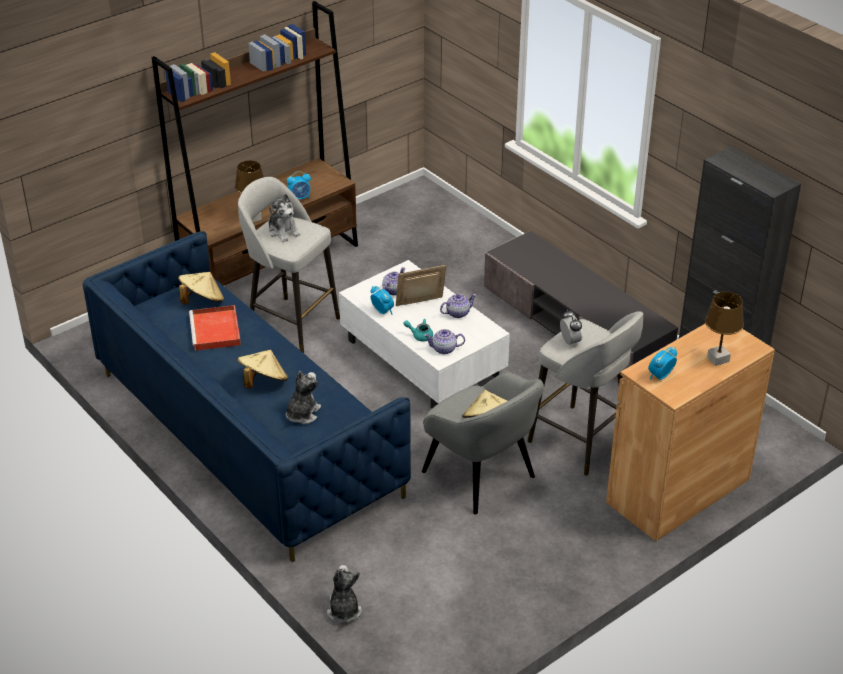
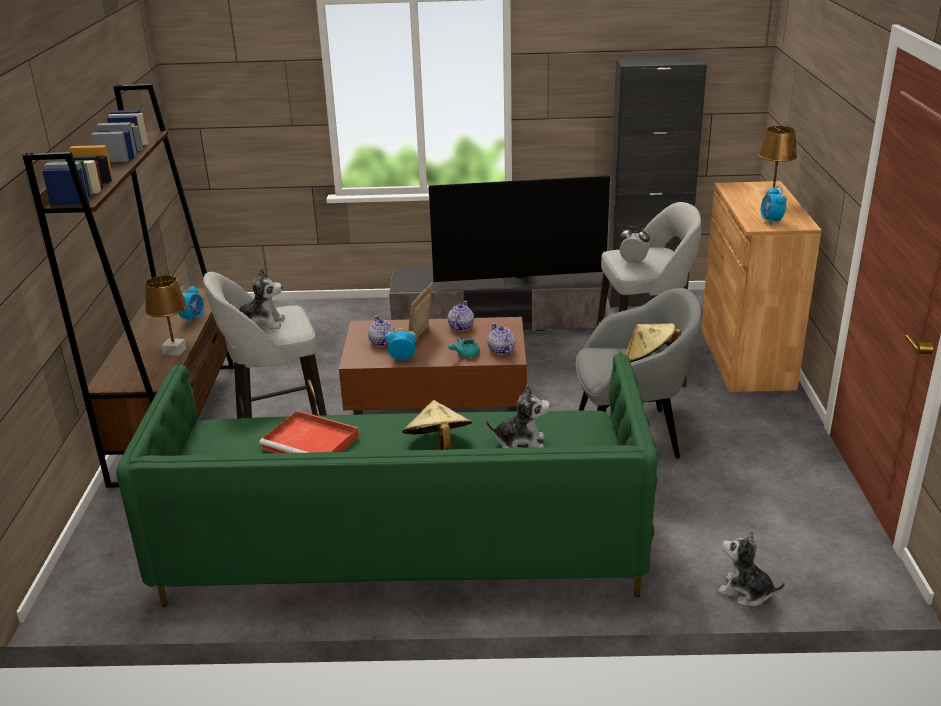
camera: 50 degrees left, 10 degrees down
(202, 301) = (243, 434): beige hat -> none
(247, 432) = (403, 542): blue sofa -> green sofa
(302, 414) = (520, 443): plush toy -> plush toy turned 120 degrees clockwise
(422, 357) = (435, 398): white coffee table -> brown coffee table
(444, 349) = (501, 350): teapot -> teapot turned 120 degrees clockwise
(588, 302) = (520, 279): none -> television

